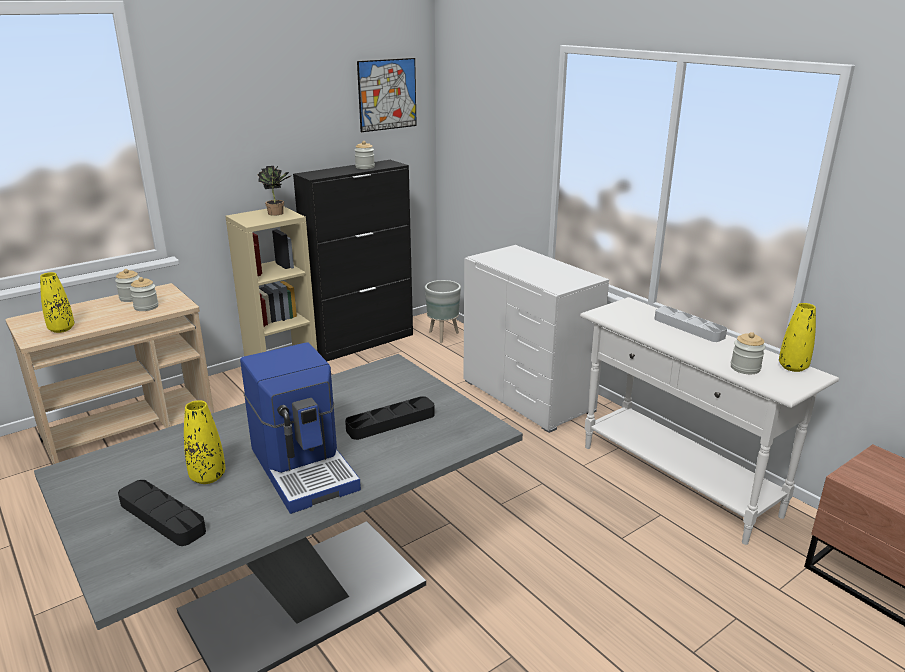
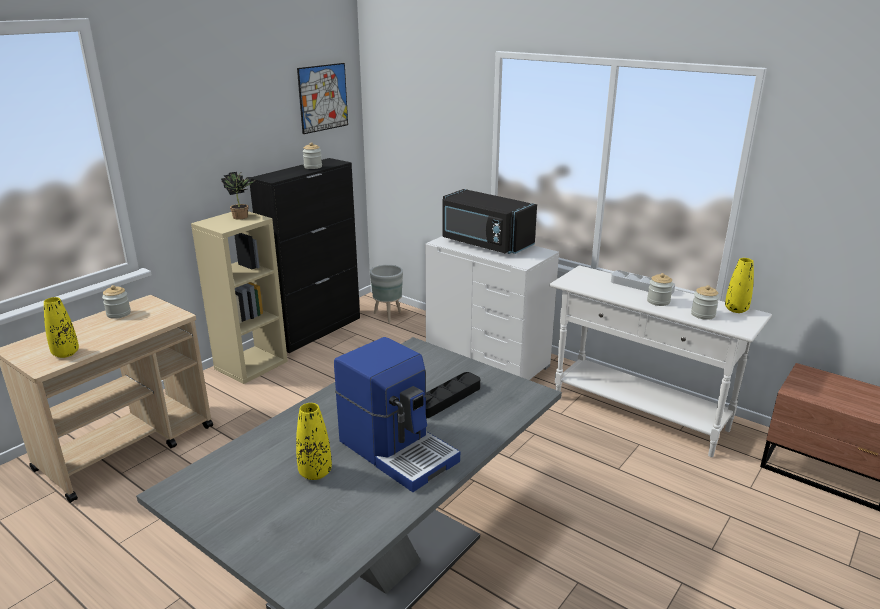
camera: 15 degrees left, 0 degrees up
(146, 307) = (141, 321): jar -> jar (658, 301)
(162, 517) = (297, 516): black tray -> none
(529, 263) = (485, 244): none -> black microwave

